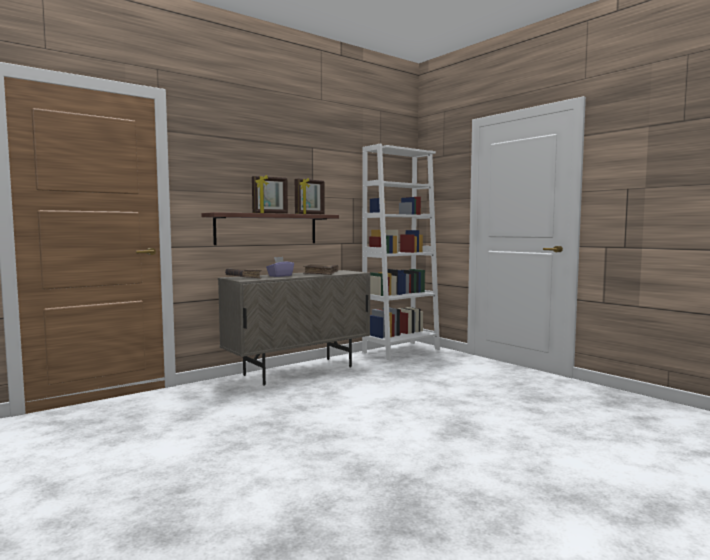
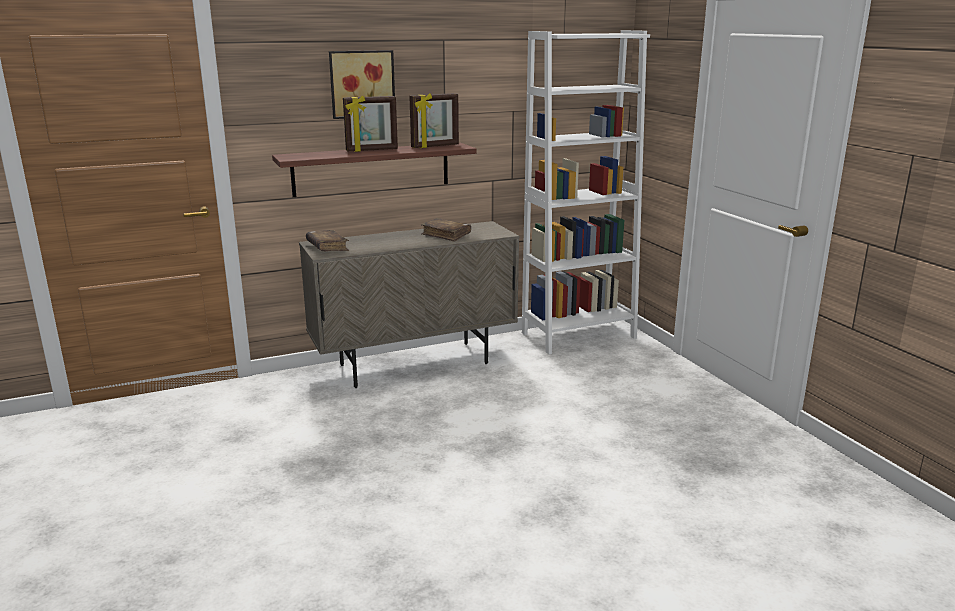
camera: 15 degrees right, 15 degrees up
(262, 170) = (361, 84): none -> picture
(280, 276) = (382, 242): purple tissue box -> none

